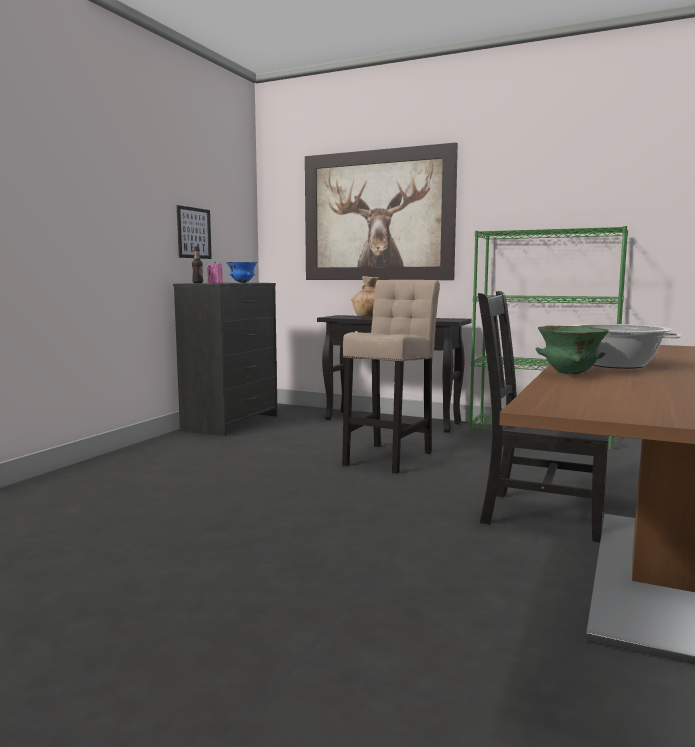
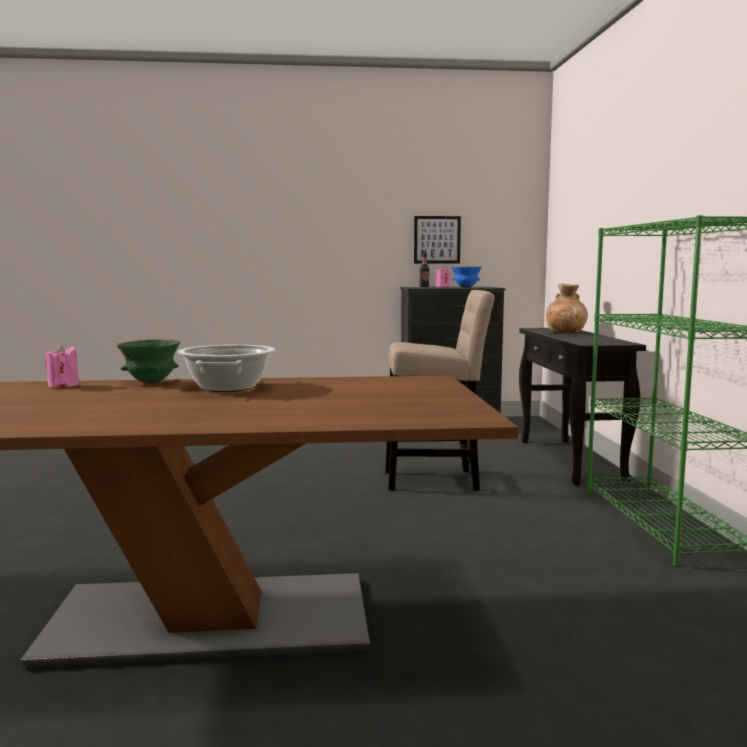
camera: 60 degrees right, 0 degrees up
(377, 216) = (604, 209): picture -> none
(538, 515) = (340, 552): black chair -> none
(572, 390) = (63, 385): none -> pink candle

